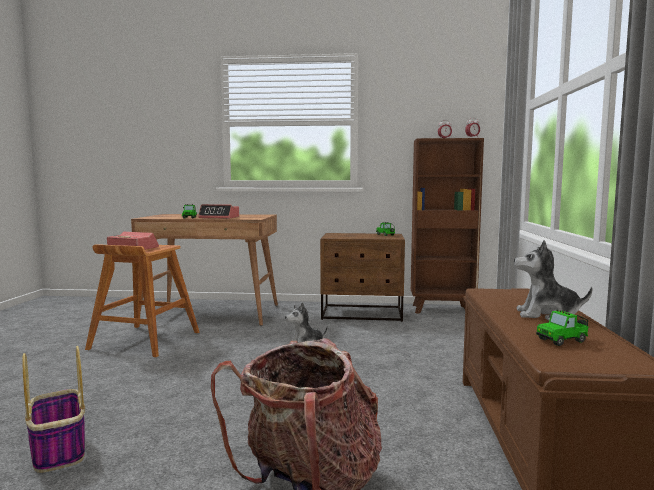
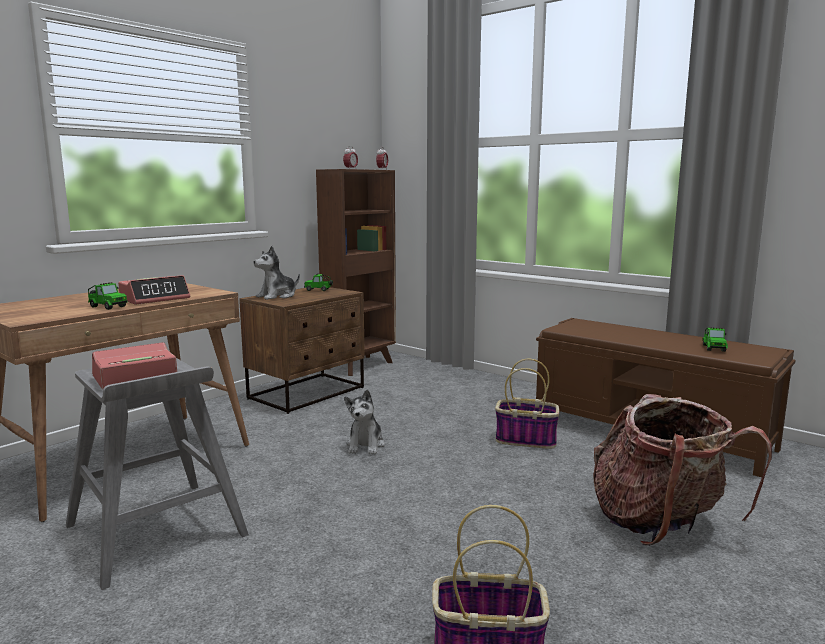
camera: 55 degrees left, 5 degrees up
(144, 341) = (156, 531): brown stool -> grey stool
(404, 390) = (527, 440): none -> basket
(547, 315) = (651, 335): plush toy -> plush toy (277, 296)

